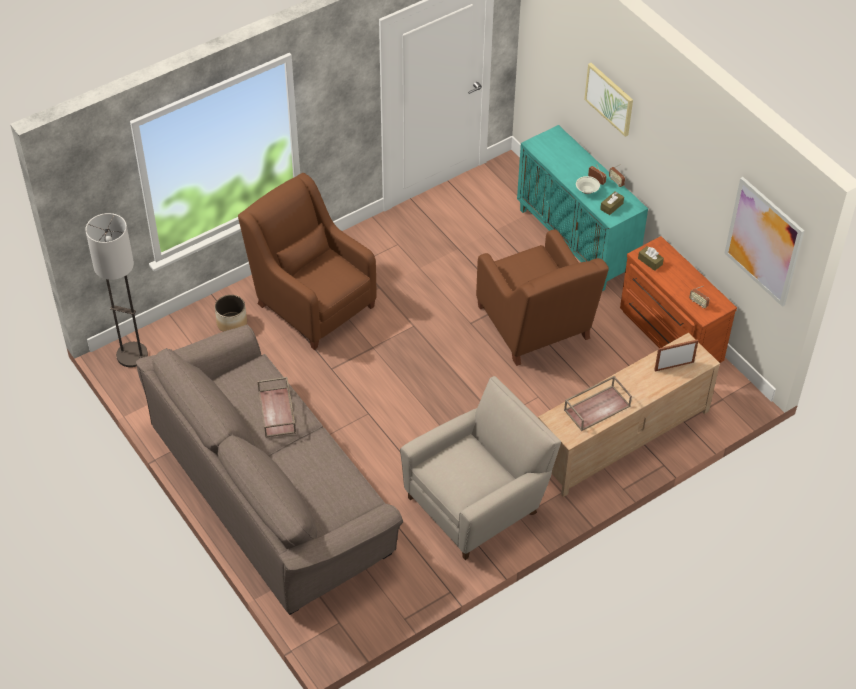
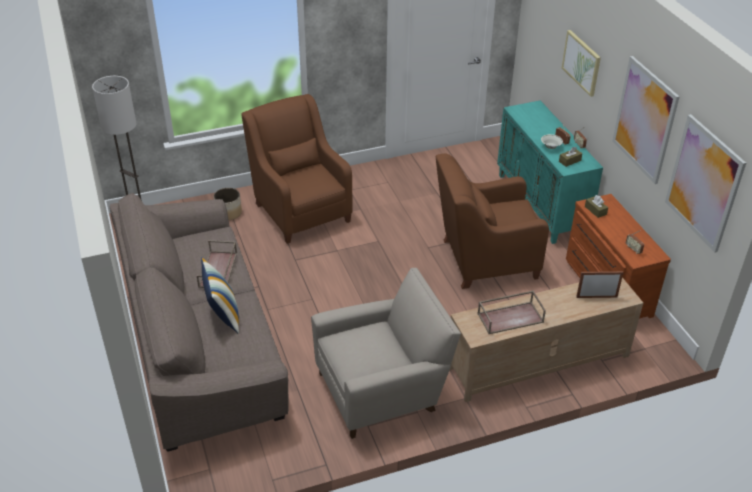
camera: 15 degrees right, 10 degrees down
(305, 464) = (223, 315): none -> pillow
(535, 326) = (484, 259): brown armchair -> brown armchair turned 90 degrees clockwise
(692, 171) = (645, 120): none -> picture

